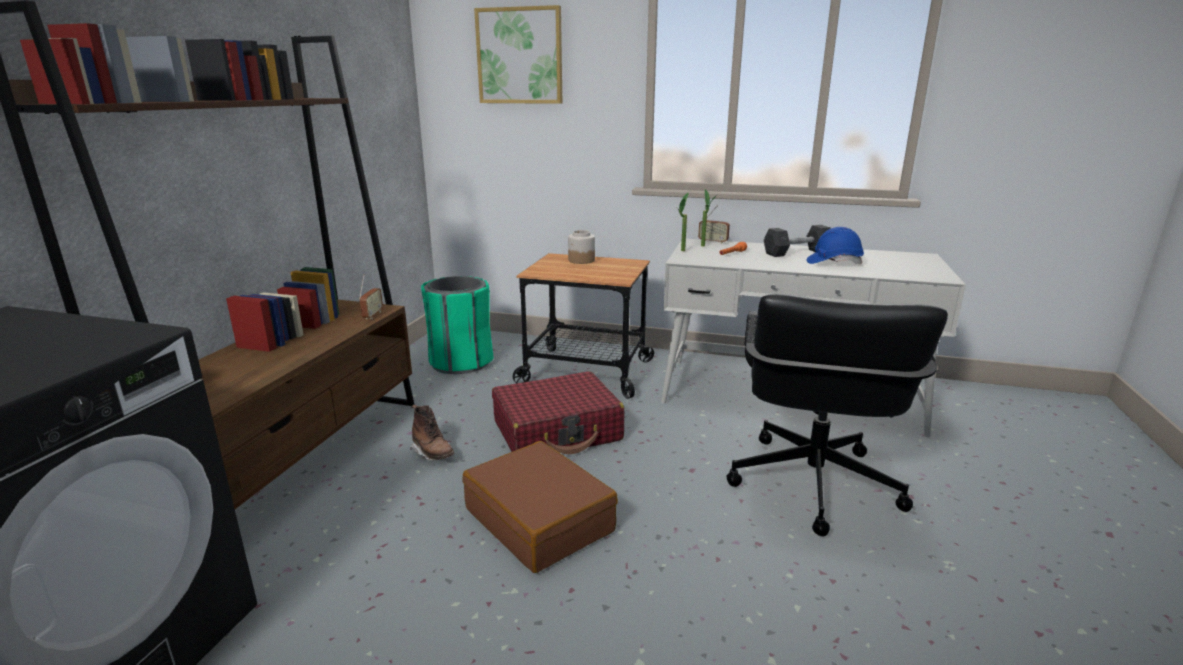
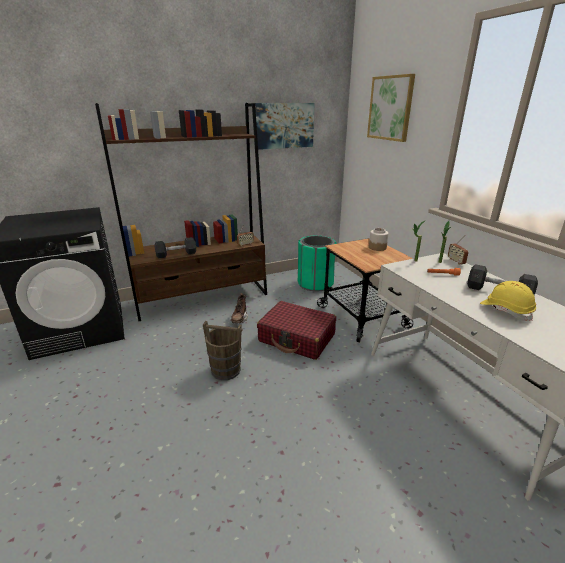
camera: 50 degrees right, 5 degrees up
(269, 369) = (176, 254): none -> grey dumbbell
(345, 86) = (284, 125): none -> picture
(540, 520) = (225, 370): brown suitcase -> brown bucket
(811, 484) = (368, 452): black office chair -> none
(833, 262) = (505, 310): blue hard hat -> yellow hard hat

